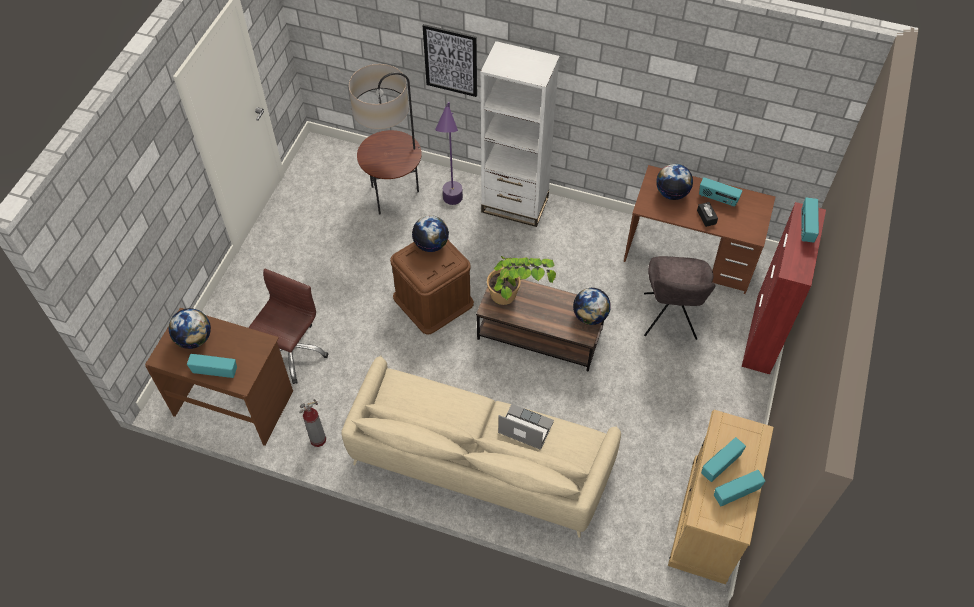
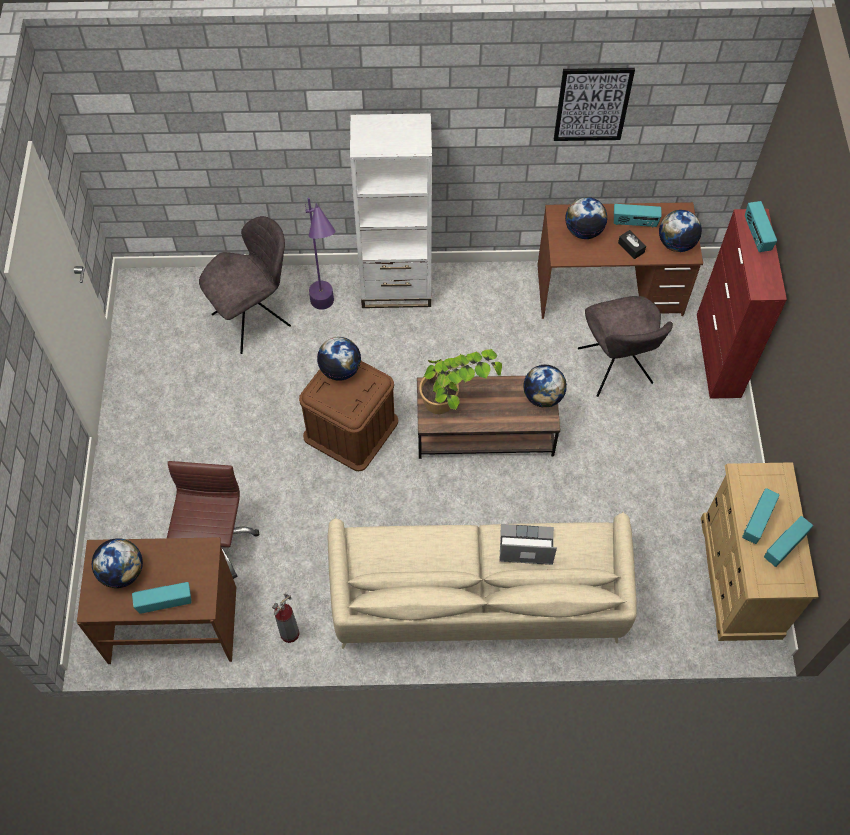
camera: 20 degrees left, 5 degrees up
(394, 196) = (254, 319): floor lamp -> grey chair
(451, 60) = (294, 148): picture -> picture (592, 104)
(746, 224) = (676, 243): none -> globe

